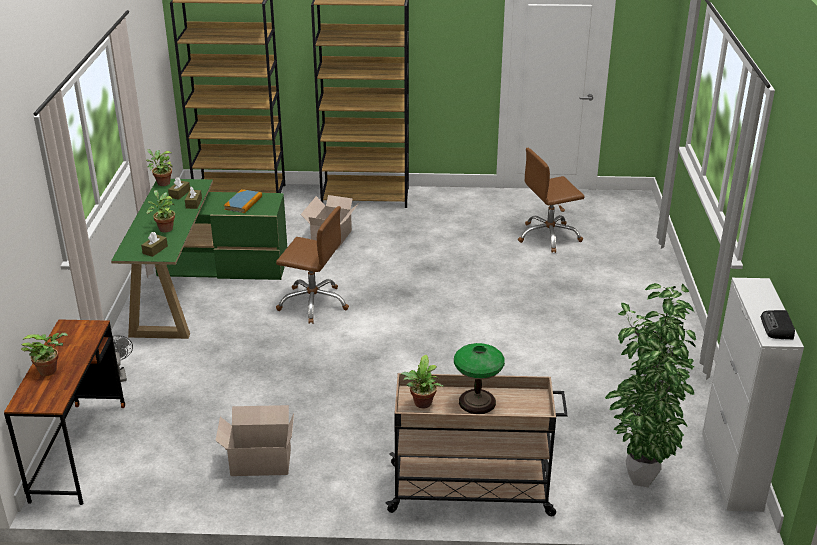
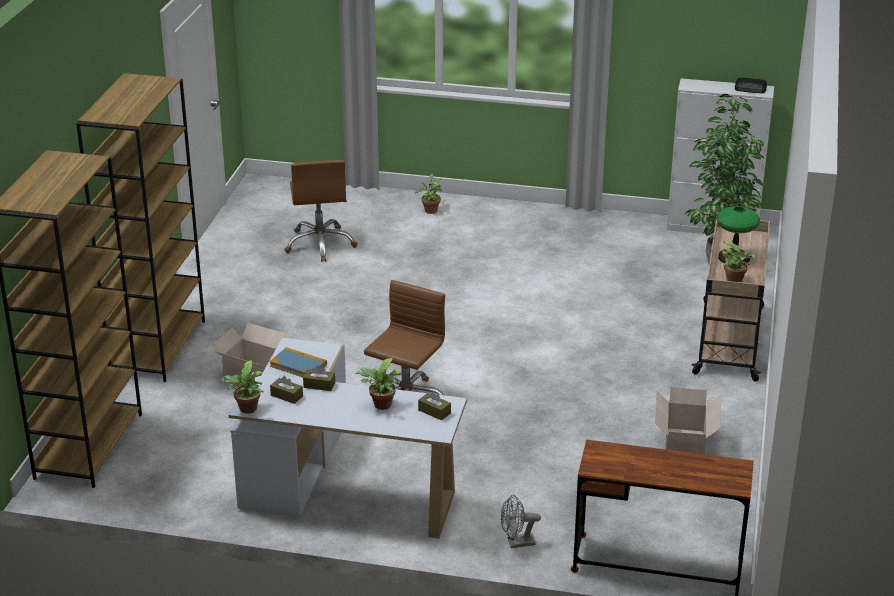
camera: 80 degrees left, 0 degrees up
(50, 370) = (679, 472): potted plant -> potted plant (430, 210)
(198, 287) = (337, 484): green desk -> white desk

